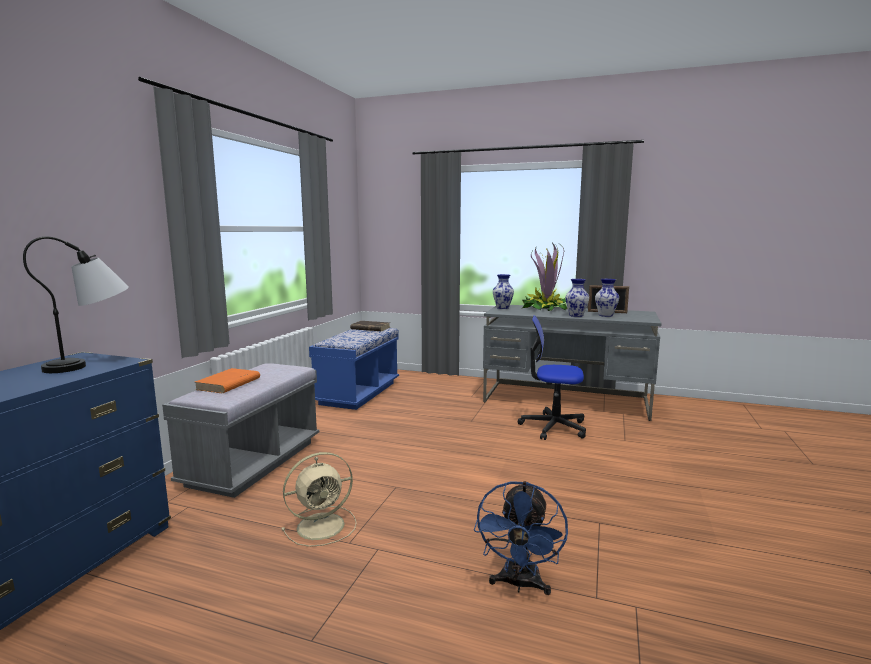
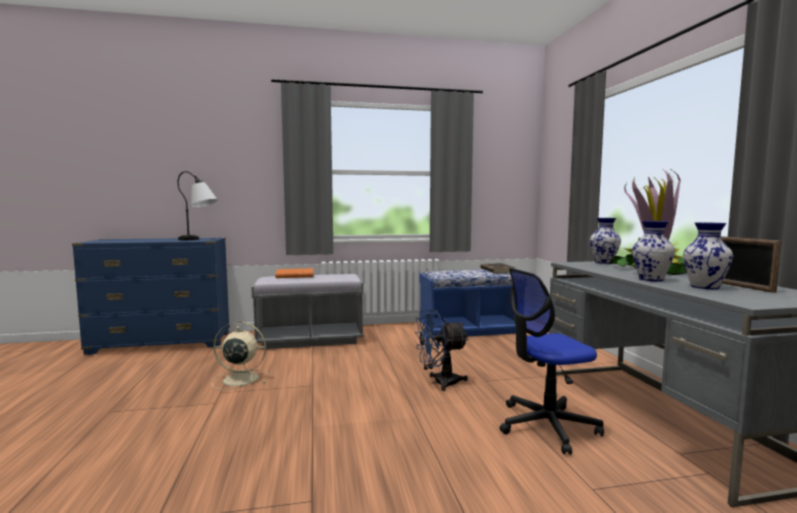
camera: 60 degrees right, 5 degrees down
(323, 525) = (239, 379): beige fan -> beige fan turned 150 degrees clockwise
(519, 584) = (175, 471): blue fan -> blue fan (439, 382)
(553, 427) = (546, 426): office chair -> office chair turned 90 degrees counterclockwise

